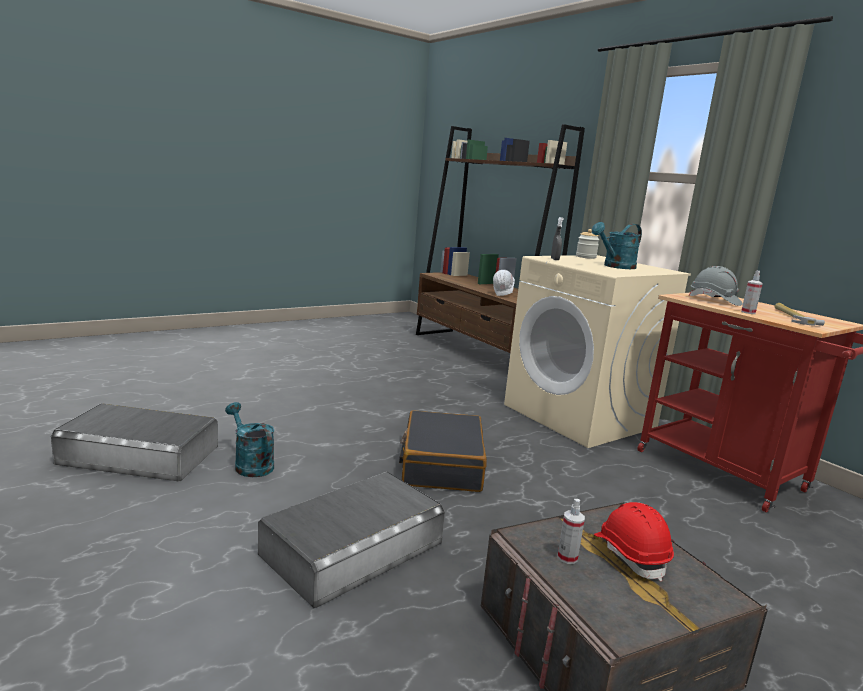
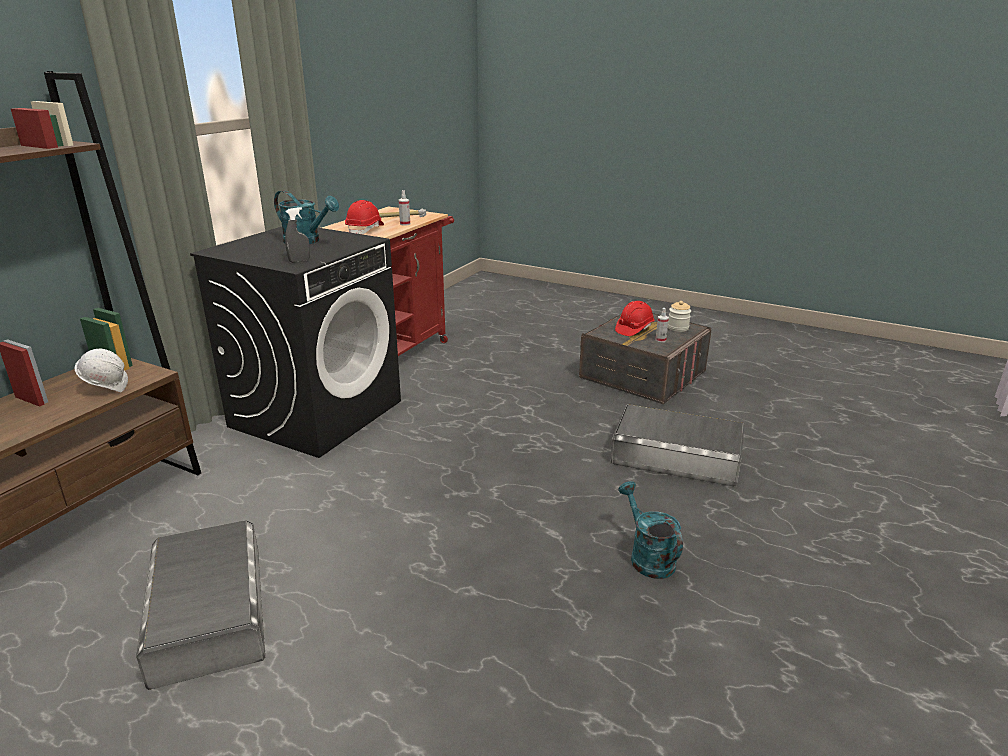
camera: 115 degrees left, 10 degrees up
(140, 455) = (736, 648): grey storage box -> grey storage box (208, 612)
(250, 464) = (647, 557): turquoise watering can -> turquoise watering can turned 135 degrees clockwise
(441, 465) = (515, 457): black suitcase -> none
(580, 416) = (317, 413): beige washing machine -> black washing machine
(586, 257) = (236, 254): jar -> jar (678, 328)
(714, 300) = (365, 230): grey hard hat -> red hard hat

